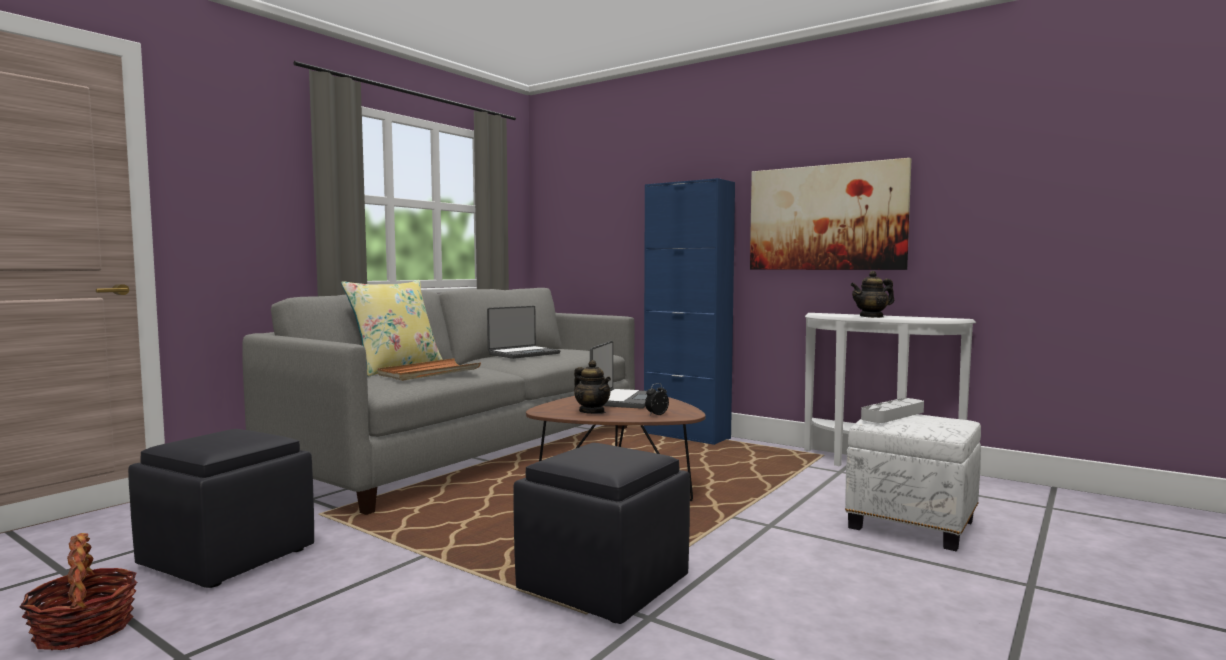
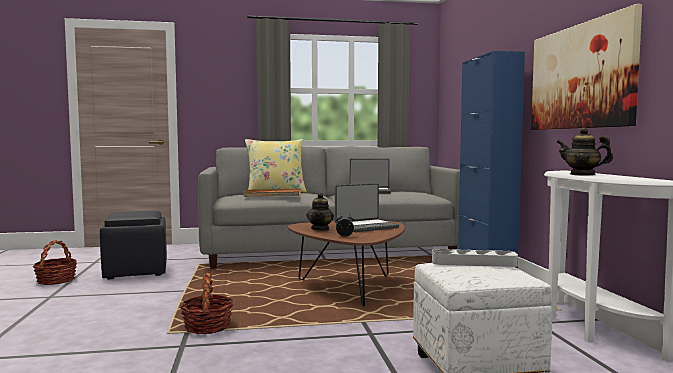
camera: 45 degrees right, 0 degrees up
(605, 584) = (207, 326): black ottoman -> basket

